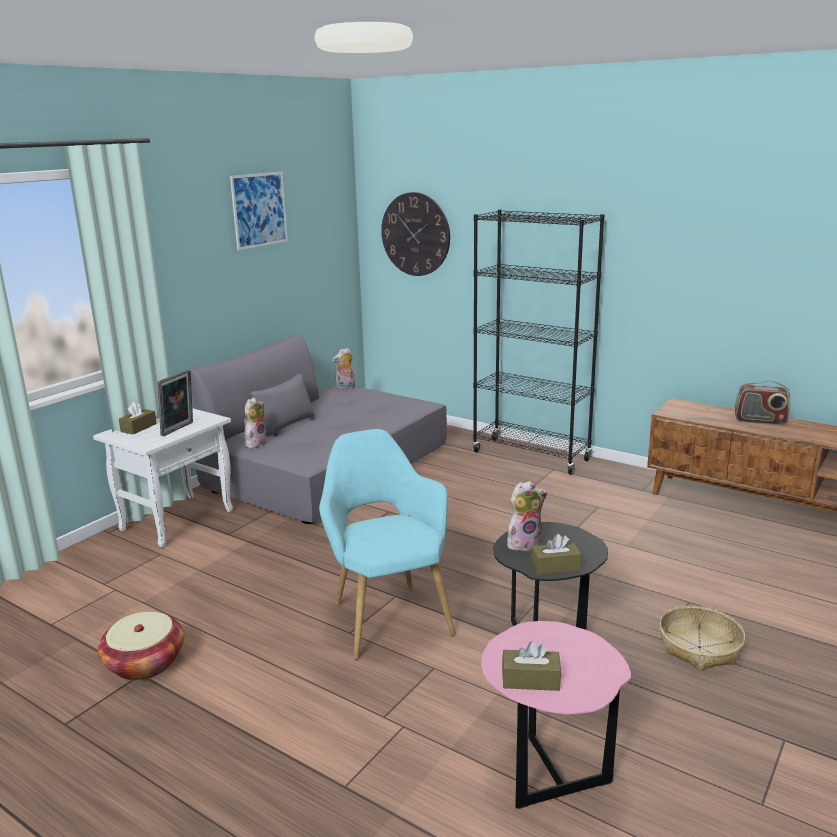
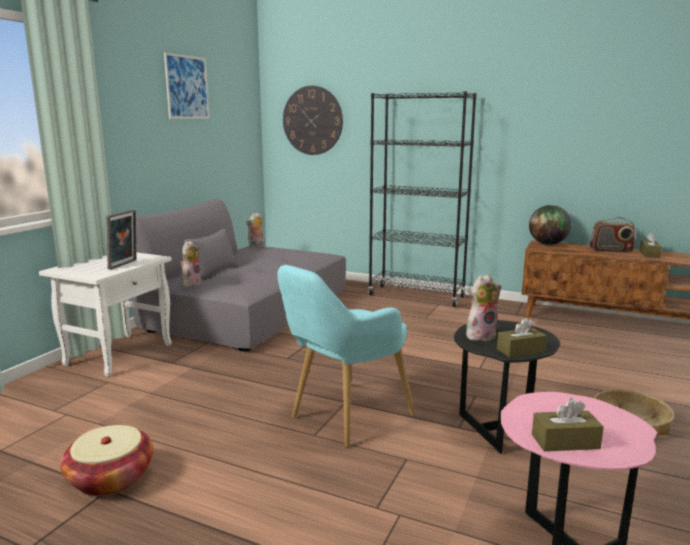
camera: 10 degrees left, 5 degrees down
(138, 428) = (84, 265): brown tissue box -> brown tissue box (649, 254)
(387, 615) = (344, 417): turquoise armchair -> turquoise armchair turned 105 degrees counterclockwise
(686, 406) = (548, 244): none -> globe

